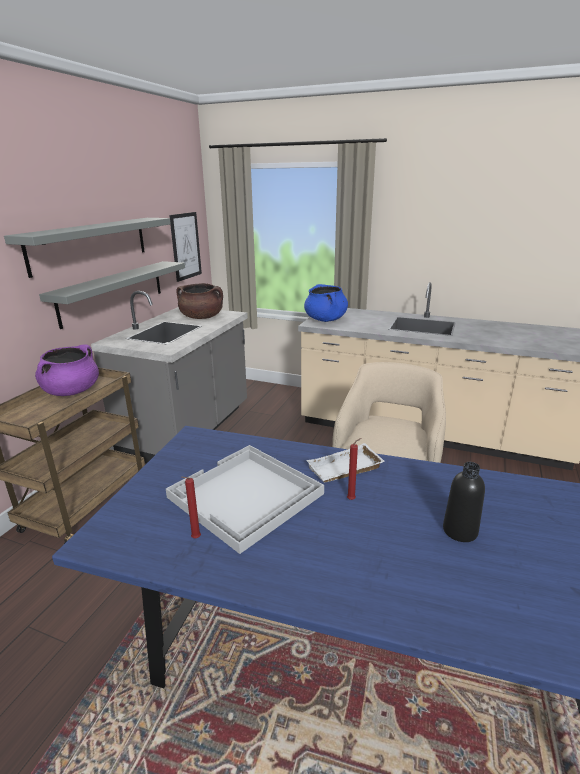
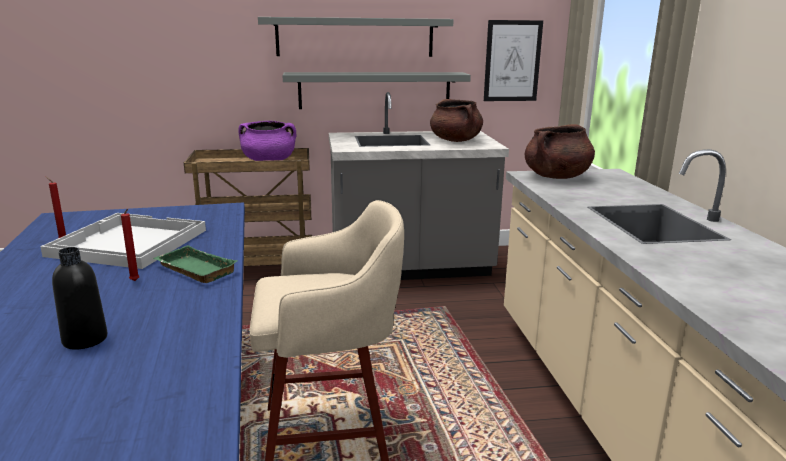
camera: 60 degrees right, 5 degrees down
(325, 320) = (556, 177): blue cooking pot -> brown cooking pot
(345, 470) = (193, 270): white tray -> green tray

